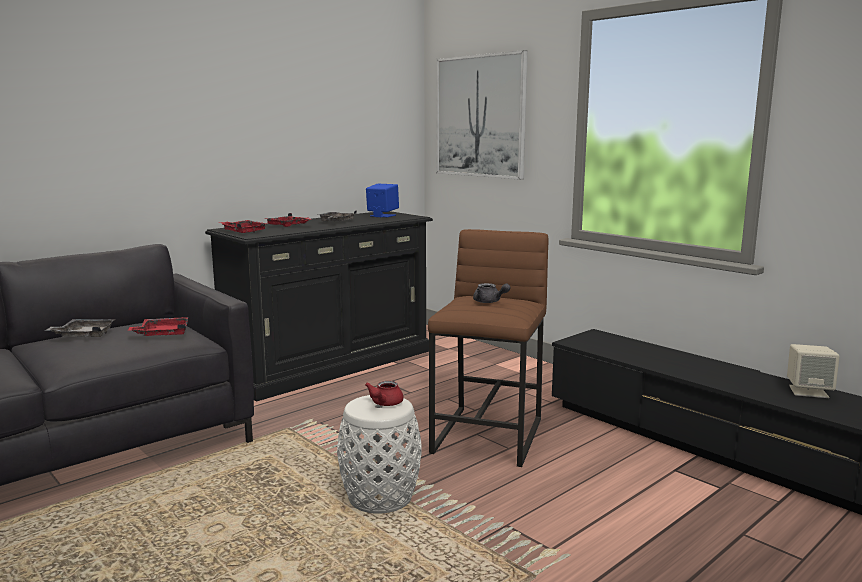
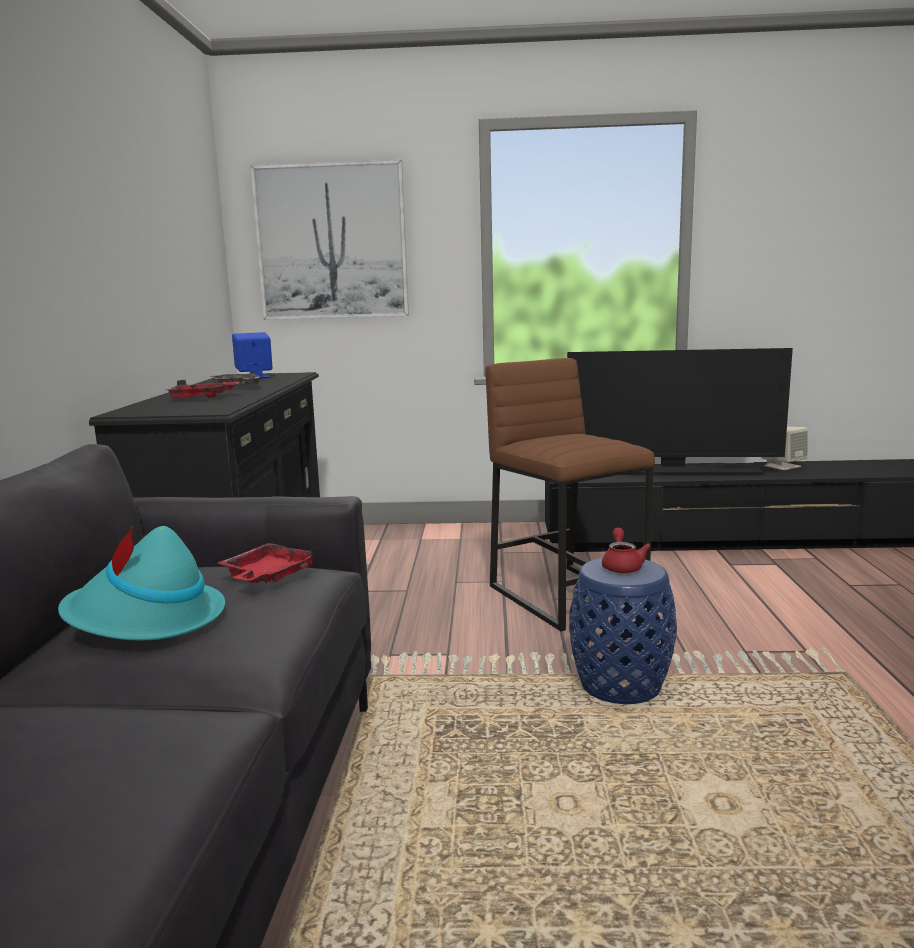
camera: 45 degrees left, 0 degrees up
(84, 335) = (145, 620): grey tray -> turquoise hat
(243, 232) = (175, 410): red tray -> none
(380, 497) = (620, 685): white stool -> blue stool
(384, 404) = (622, 566): red teapot -> red teapot turned 150 degrees counterclockwise
(489, 302) = (575, 438): grey teapot -> none
(677, 363) = (673, 472): none -> television

